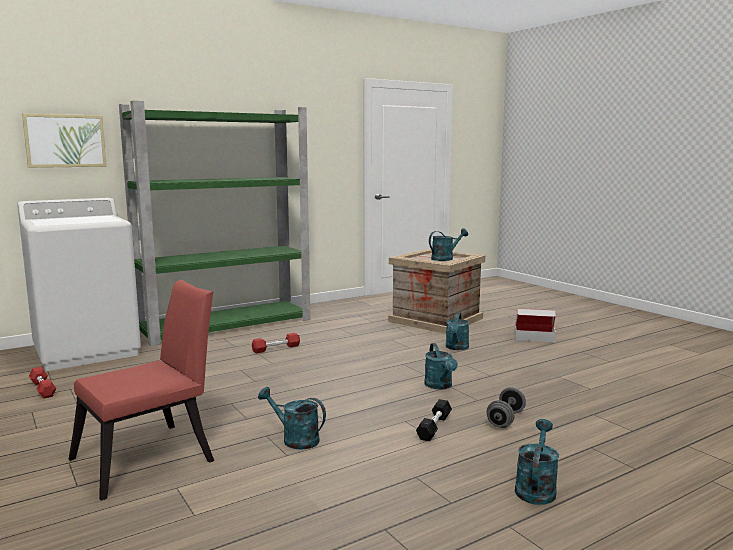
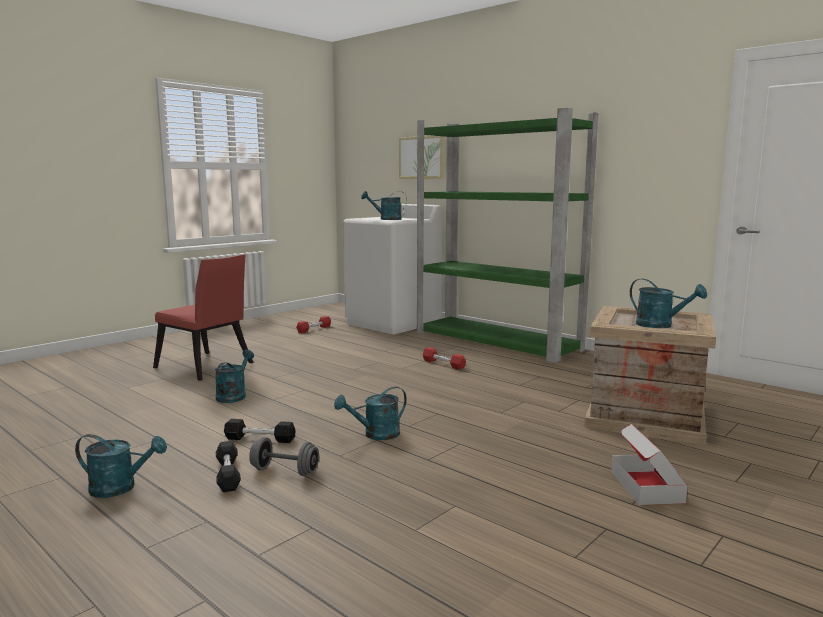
camera: 75 degrees right, 0 degrees up
(456, 348) = (525, 435): turquoise watering can -> turquoise watering can (386, 219)
(509, 441) = (228, 474): none -> black dumbbell

